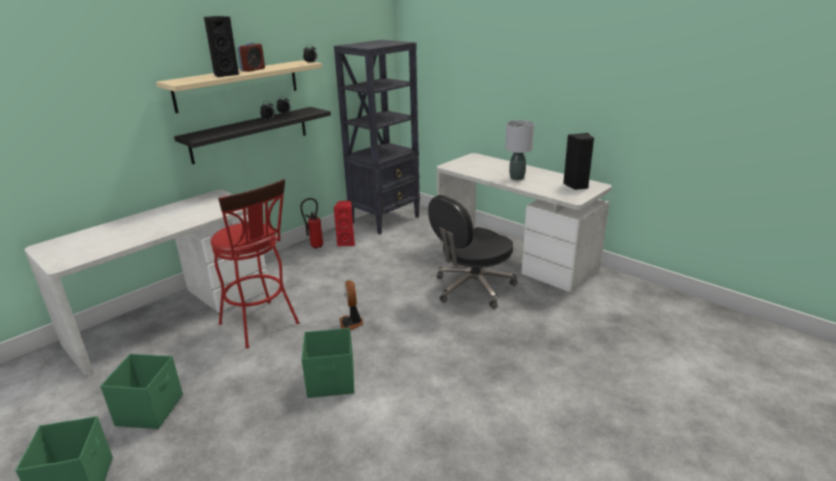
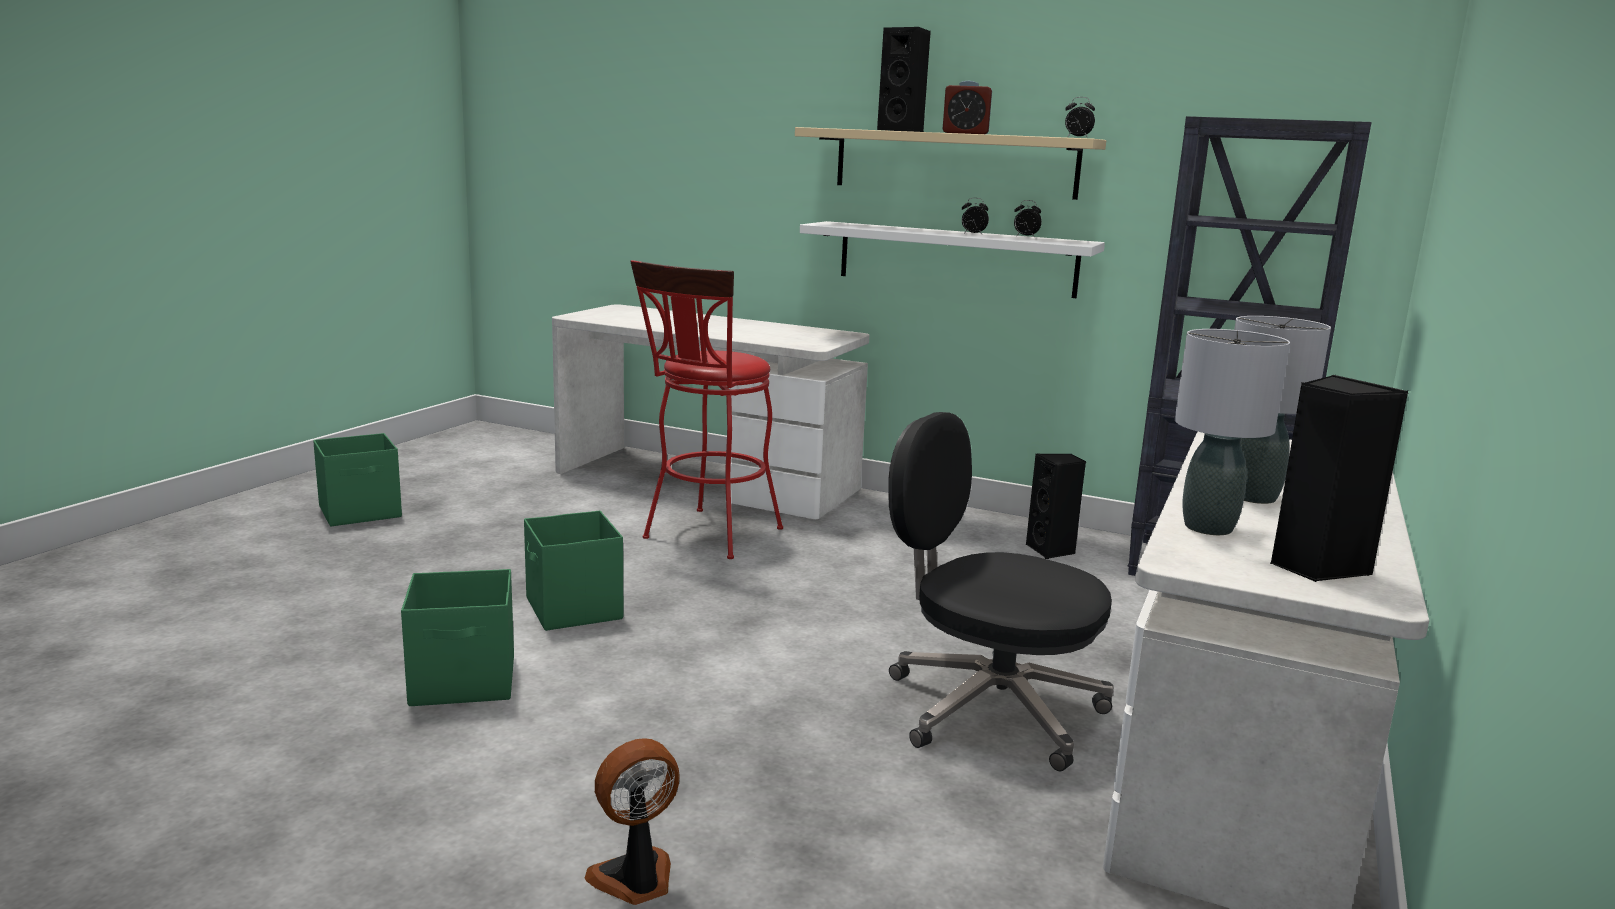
camera: 70 degrees right, 10 degrees down
(151, 409) = (491, 515): green storage box -> green storage box (465, 682)
(250, 134) = (956, 259): black shelf -> white shelf
(314, 247) = (1000, 528): fire extinguisher -> none
(347, 242) = (1051, 550): red speaker -> black speaker
(351, 323) = (753, 599): fan -> fan (635, 880)
(545, 189) = (1209, 527): none -> grey table lamp

